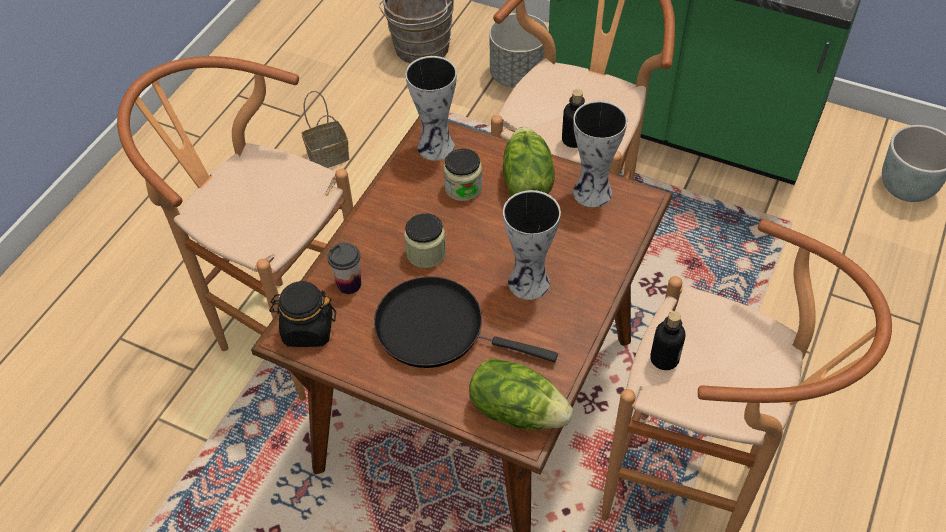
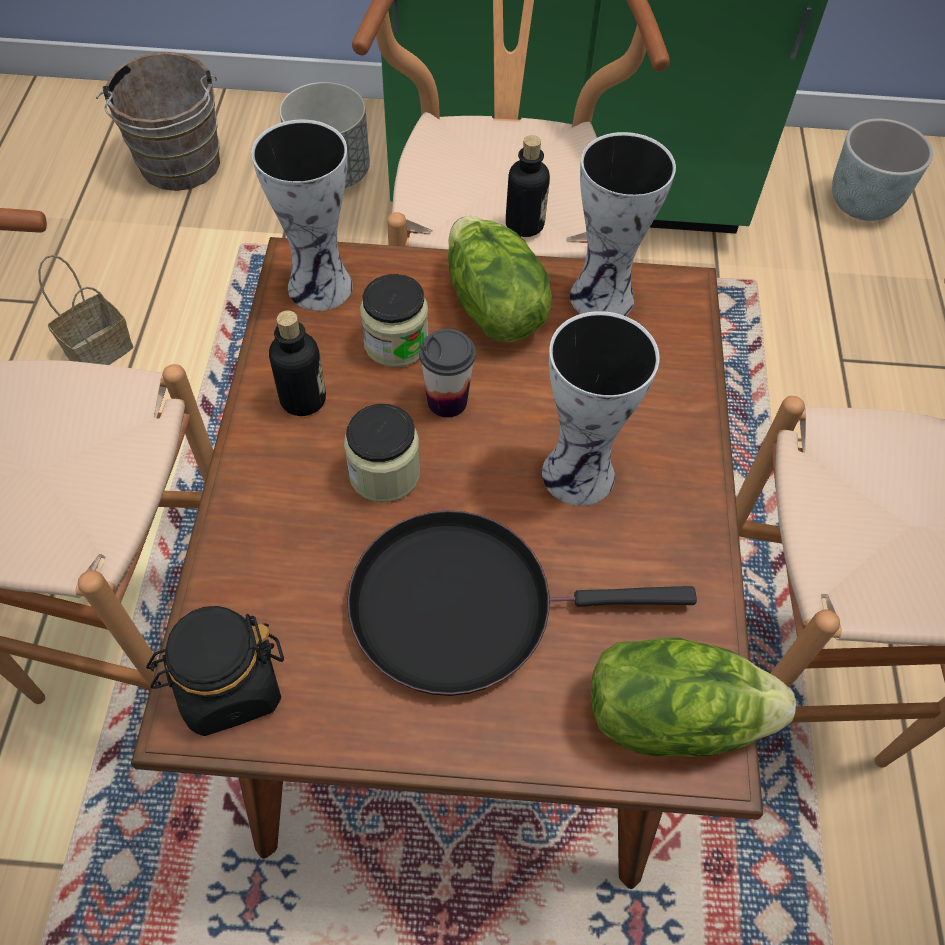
camera: 25 degrees left, 5 degrees up
(349, 284) = (272, 572): cup -> cup (447, 401)
(664, 359) = (835, 536): bottle -> bottle (303, 399)

